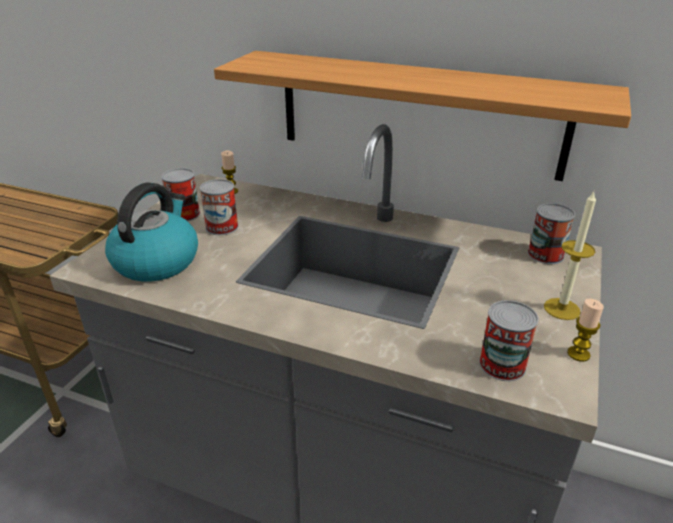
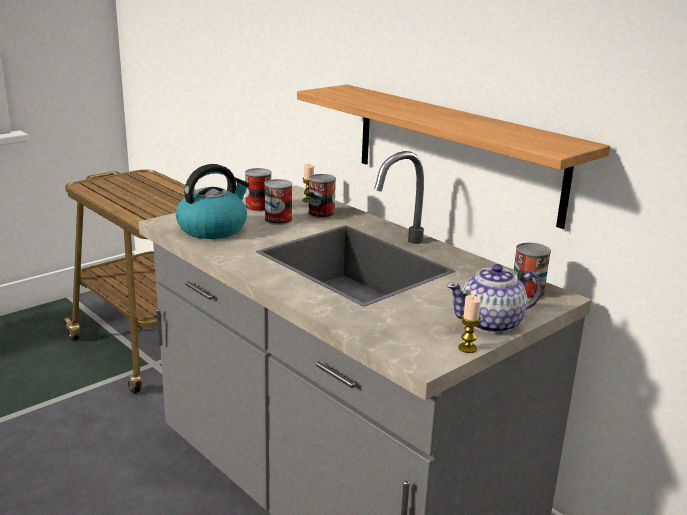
camera: 25 degrees right, 10 degrees down
(502, 365) = (397, 337): can -> can (321, 213)
(561, 309) = (492, 323): candle -> teapot

